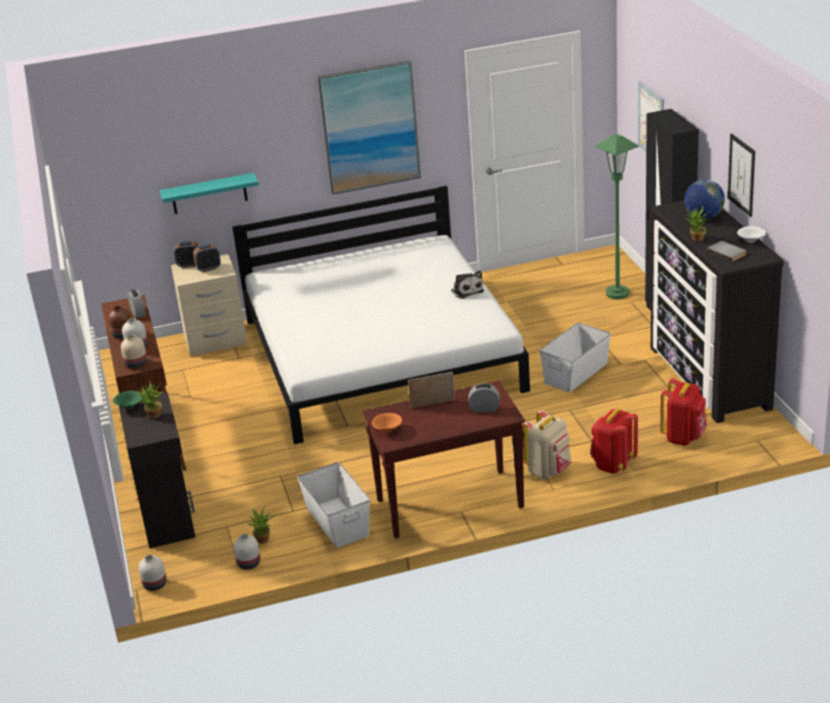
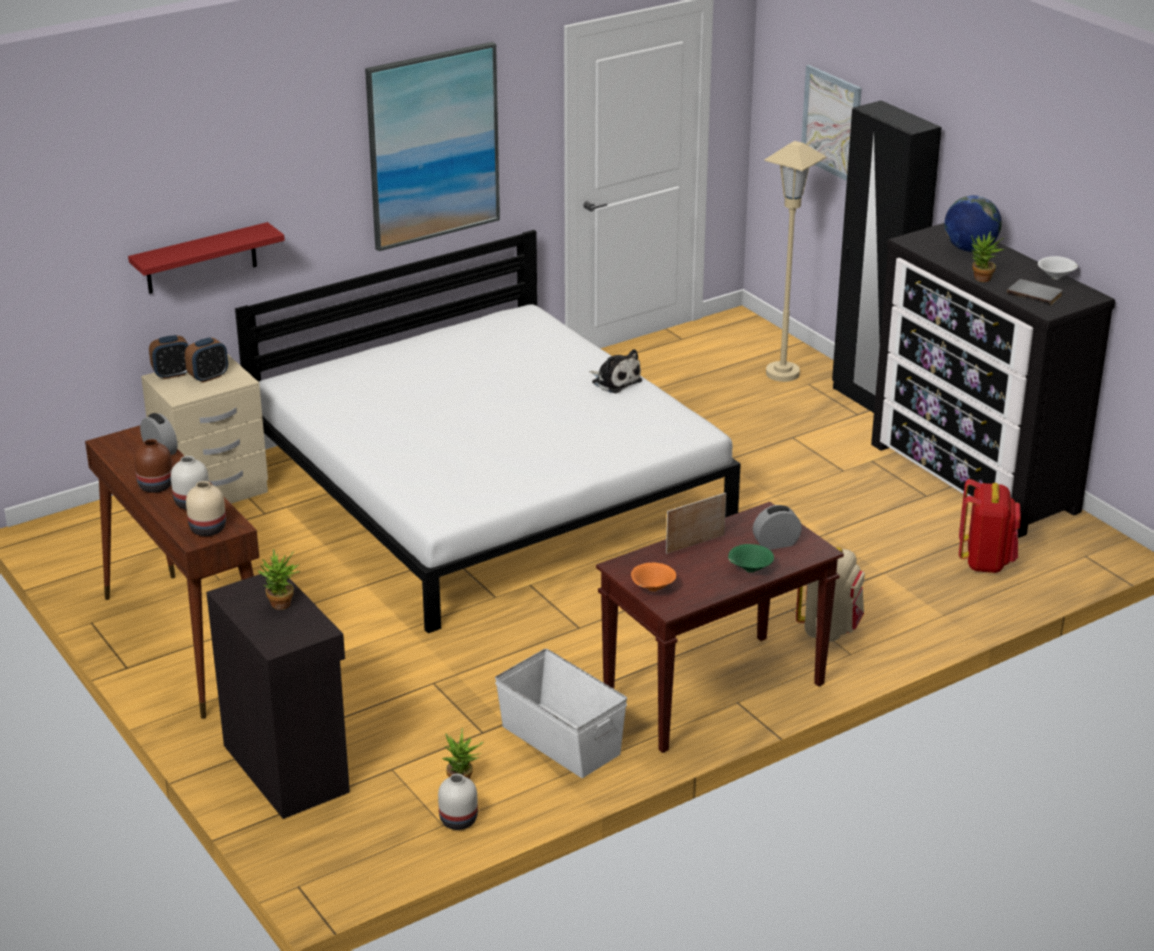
camera: 20 degrees left, 0 degrees up
(129, 407) = (229, 597): green bowl -> green bowl (749, 570)
(154, 584) = (323, 874): white vase -> none
(209, 194) = (201, 259): turquoise shelf -> red shelf
(576, 373) = (789, 488): white storage box -> none
(613, 465) = (913, 610): red backpack -> none
(617, 293) = (782, 373): green floor lamp -> beige floor lamp
(741, 175) = (1028, 185): picture -> none

